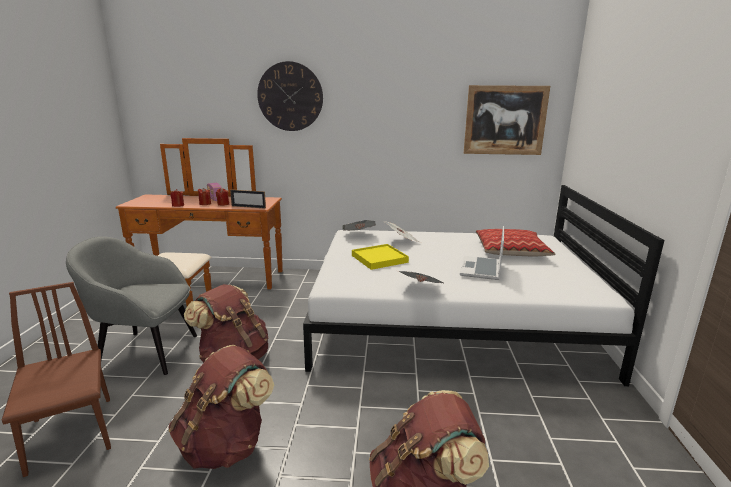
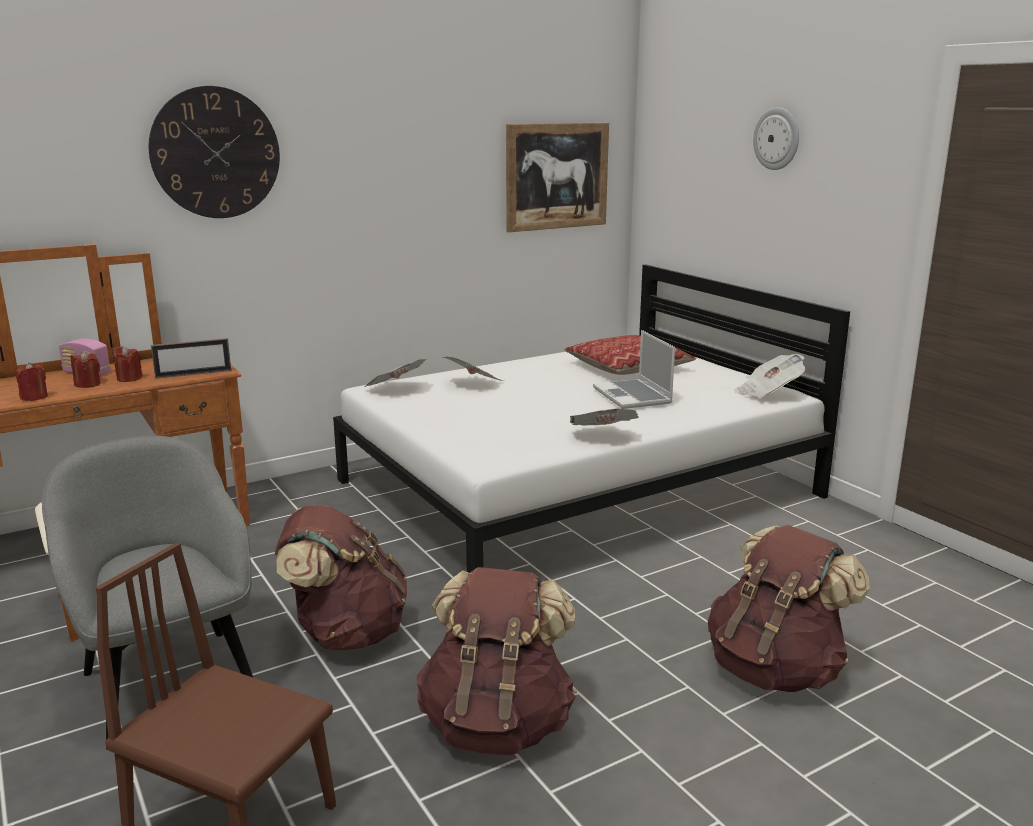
camera: 35 degrees left, 0 degrees up
(146, 352) = (169, 682): grey armchair -> grey armchair turned 90 degrees clockwise
(379, 259) = (485, 414): yellow tray -> none
(586, 290) = (768, 392): none -> newspaper
(643, 93) = (777, 139): none -> wall clock

